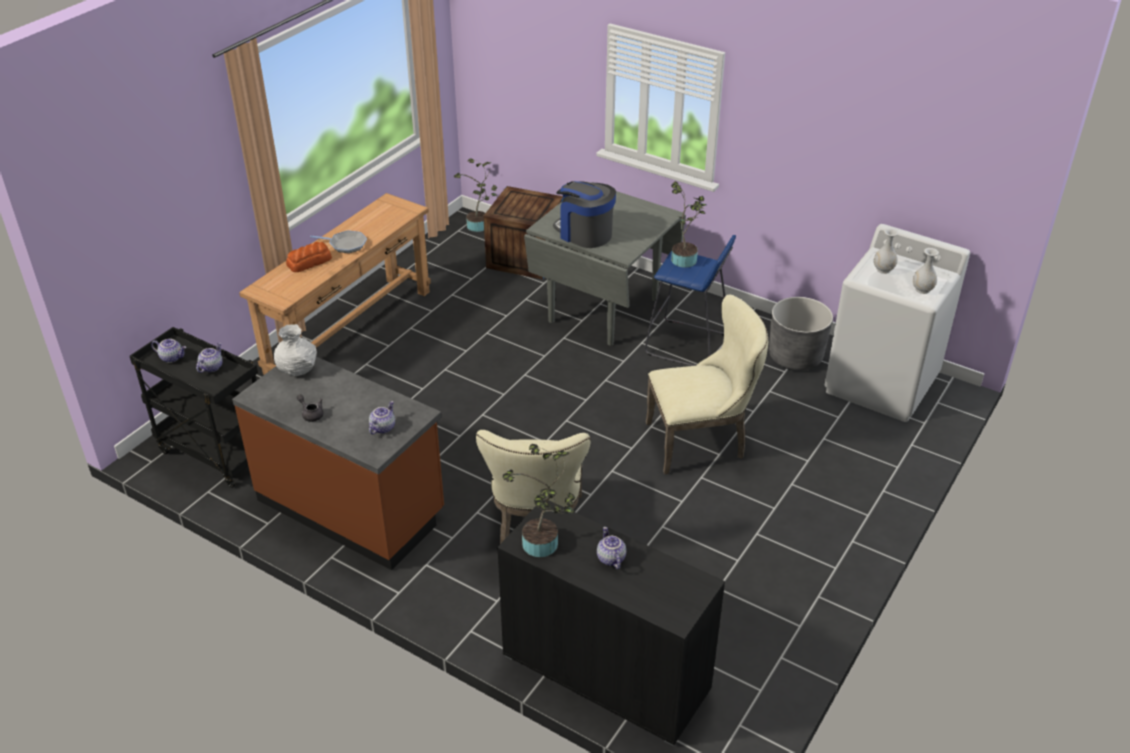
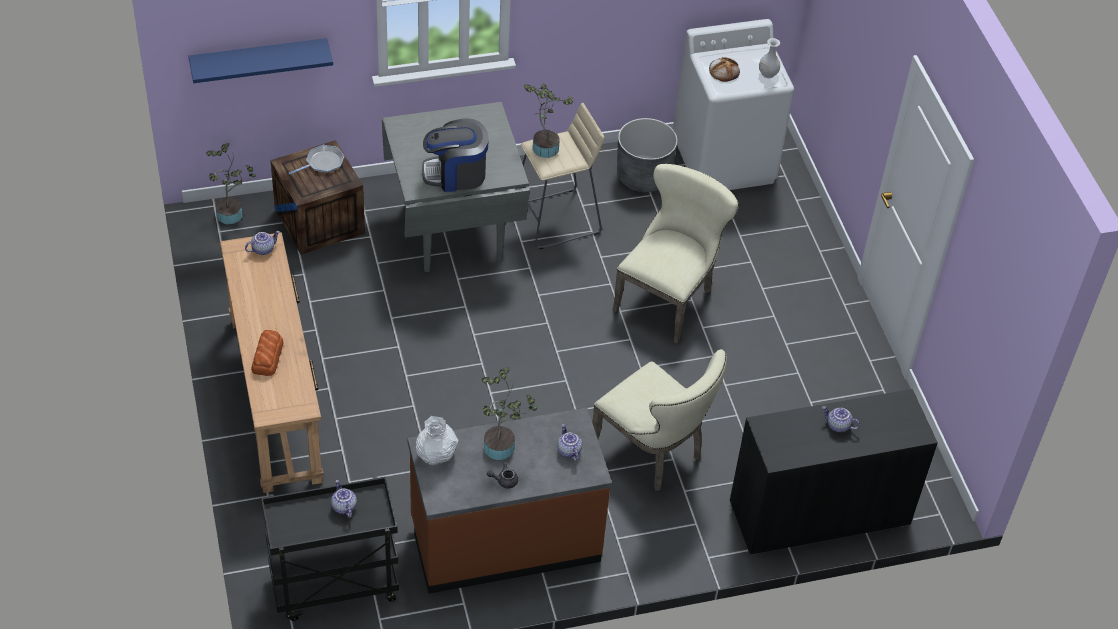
camera: 50 degrees left, 10 degrees up
(172, 357) = (297, 524): teapot -> teapot (263, 249)
(346, 244) = (270, 318): frying pan -> frying pan (322, 163)
(517, 90) = (259, 59): none -> blue shelf
(544, 546) = (792, 449): potted plant -> potted plant (503, 447)
(687, 345) = (557, 219): blue stool -> beige stool
(883, 269) = (724, 71): white vase -> bread

